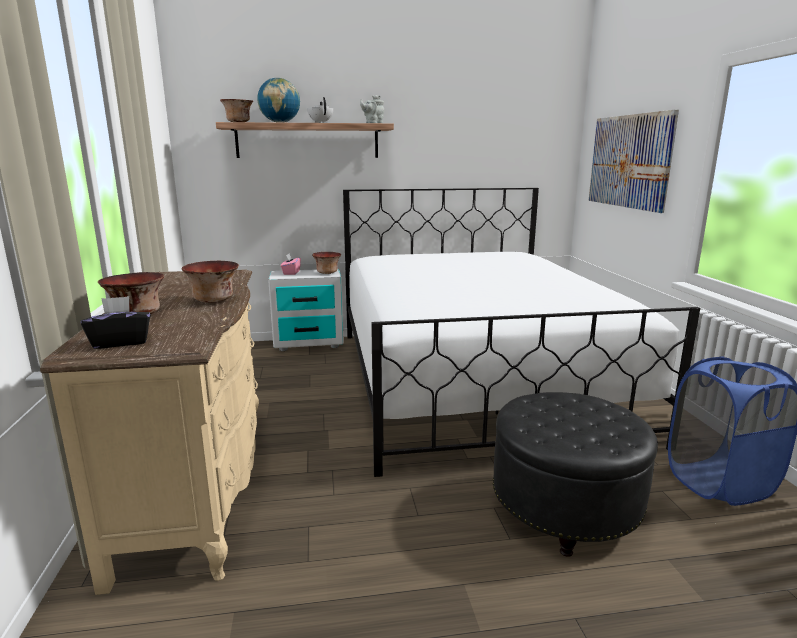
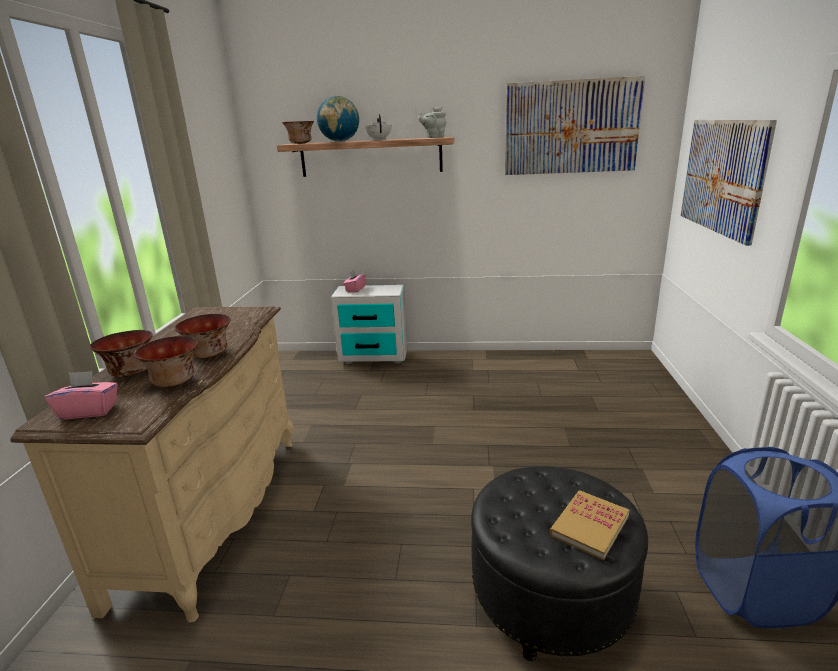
camera: 15 degrees right, 5 degrees up
(121, 342) = (89, 411): black tissue box -> pink tissue box
(327, 273) = (388, 290): bowl -> bowl (174, 381)
(473, 380) = (520, 415): white bed -> none
(493, 122) = (571, 127): none -> picture
(606, 425) = (589, 526): none -> book

